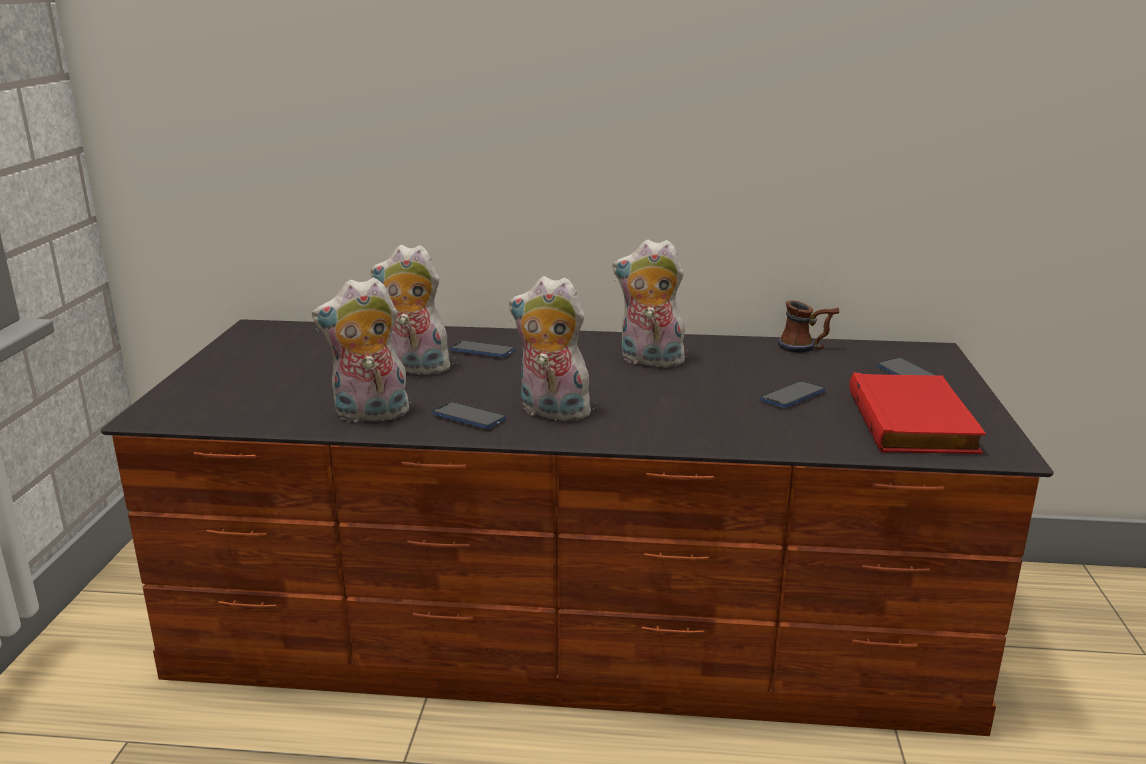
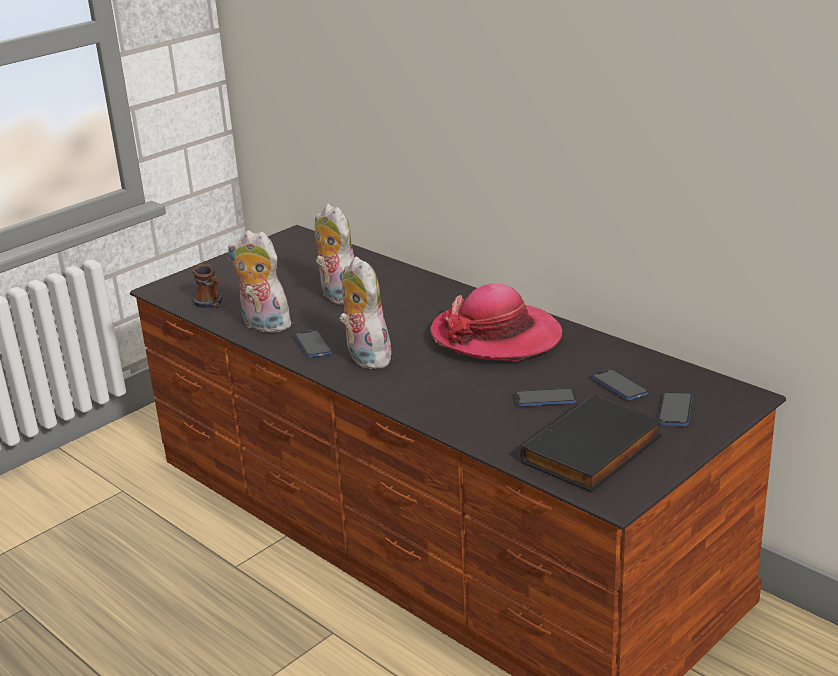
camera: 40 degrees right, 5 degrees up
(482, 351) = (400, 294): phone -> phone (619, 386)
(649, 361) = (496, 336): plush toy -> hat
(806, 348) = (638, 361): mug -> mug (211, 304)
(915, 422) = (594, 451): red book -> black book

